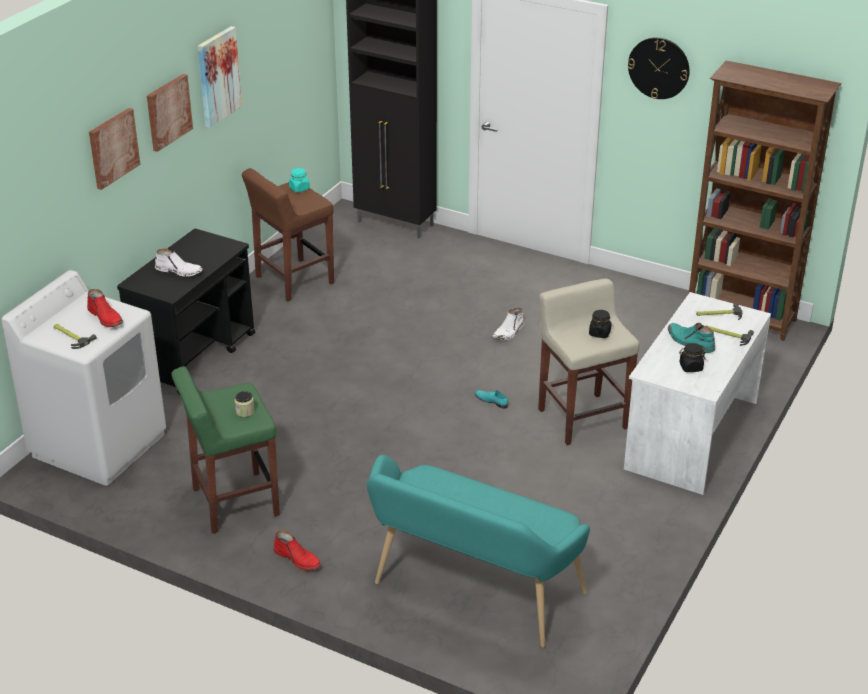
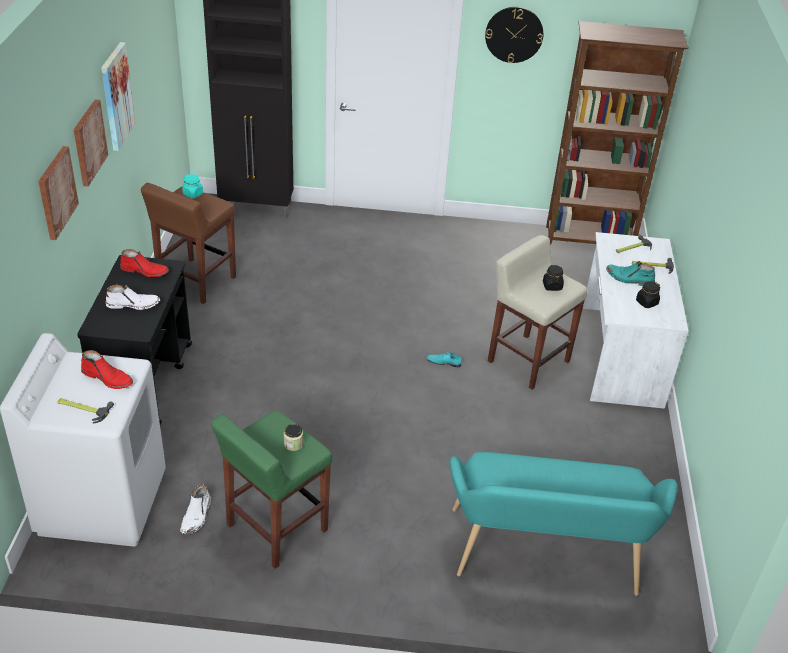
camera: 25 degrees left, 5 degrees up
(298, 559) = (372, 571): red boot -> red boot (145, 271)
(508, 332) = (417, 293): white boot -> white boot (196, 516)

